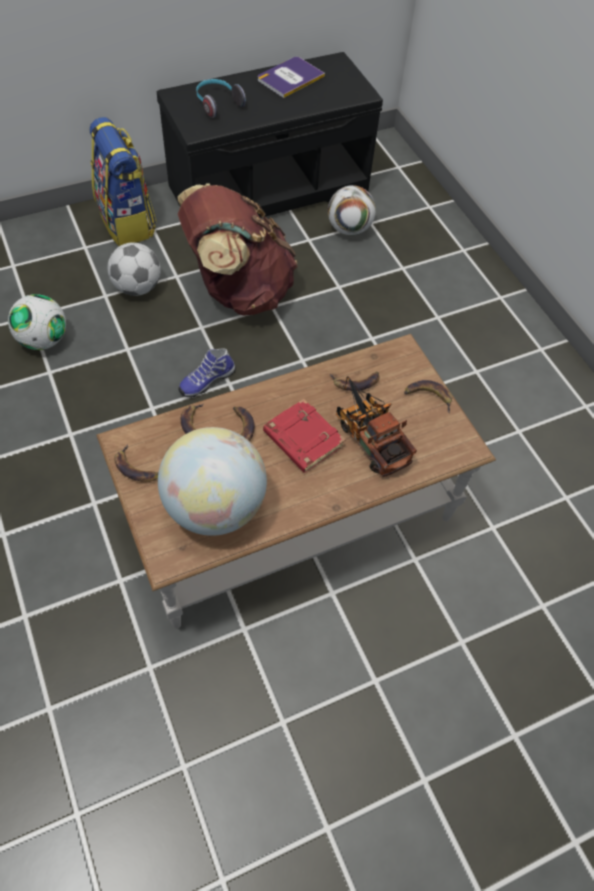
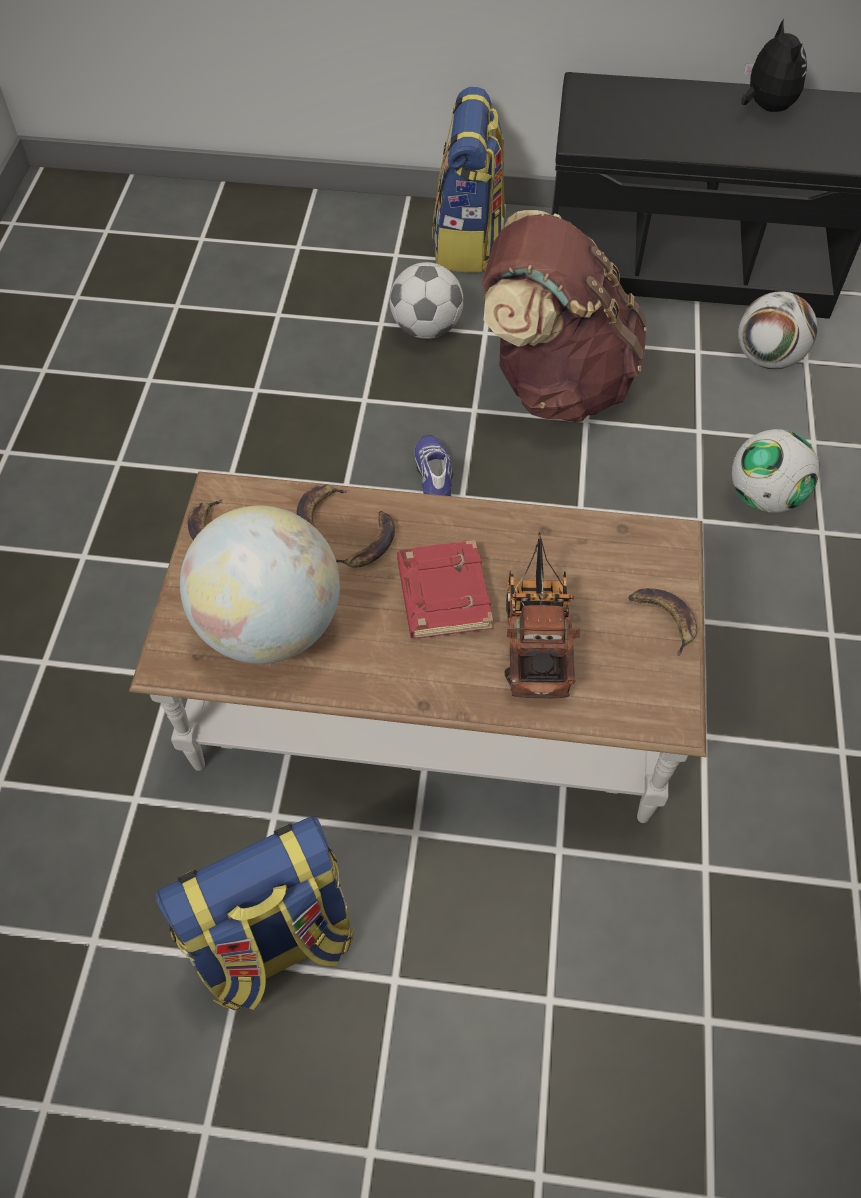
camera: 35 degrees right, 0 degrees up
(43, 340) = (274, 349): football -> football (764, 497)
(206, 380) = (436, 480): shoe -> shoe turned 90 degrees clockwise
(217, 104) = (635, 113): headphones -> none
(290, 78) = (765, 107): book -> plush toy
(295, 701) = (274, 944): none -> backpack
(355, 382) = (570, 553): banana -> none

